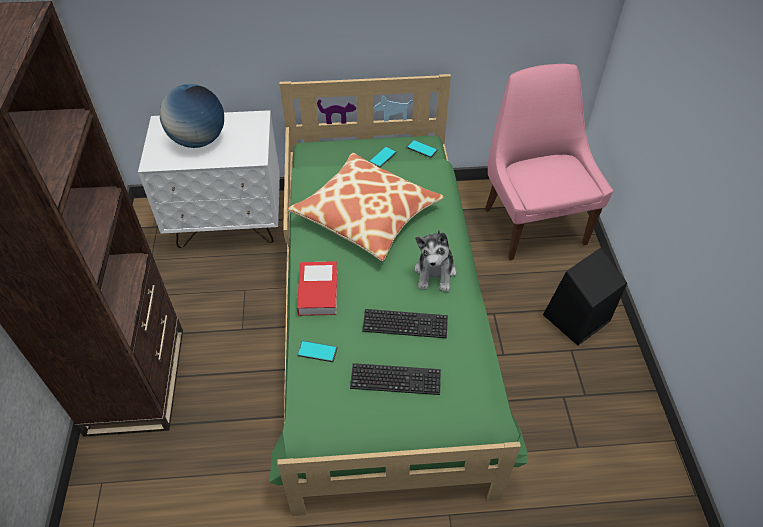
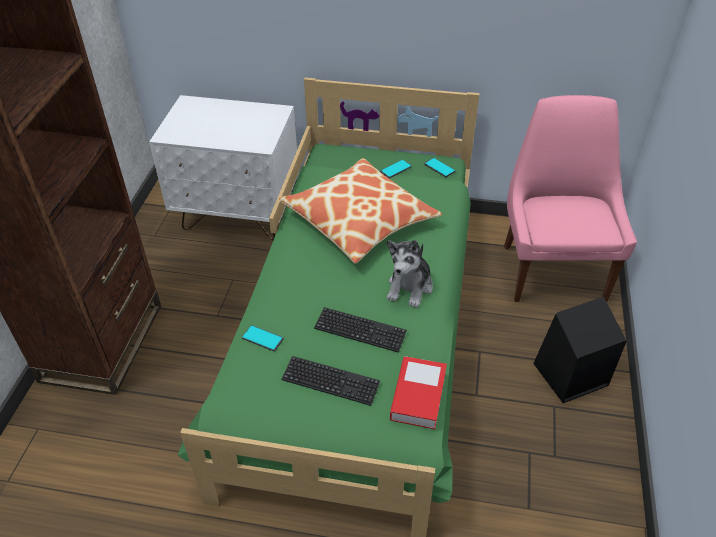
camera: 15 degrees right, 5 degrees down
(198, 140) = (215, 123): globe -> none
(318, 292) = (284, 283): book -> book (418, 396)

